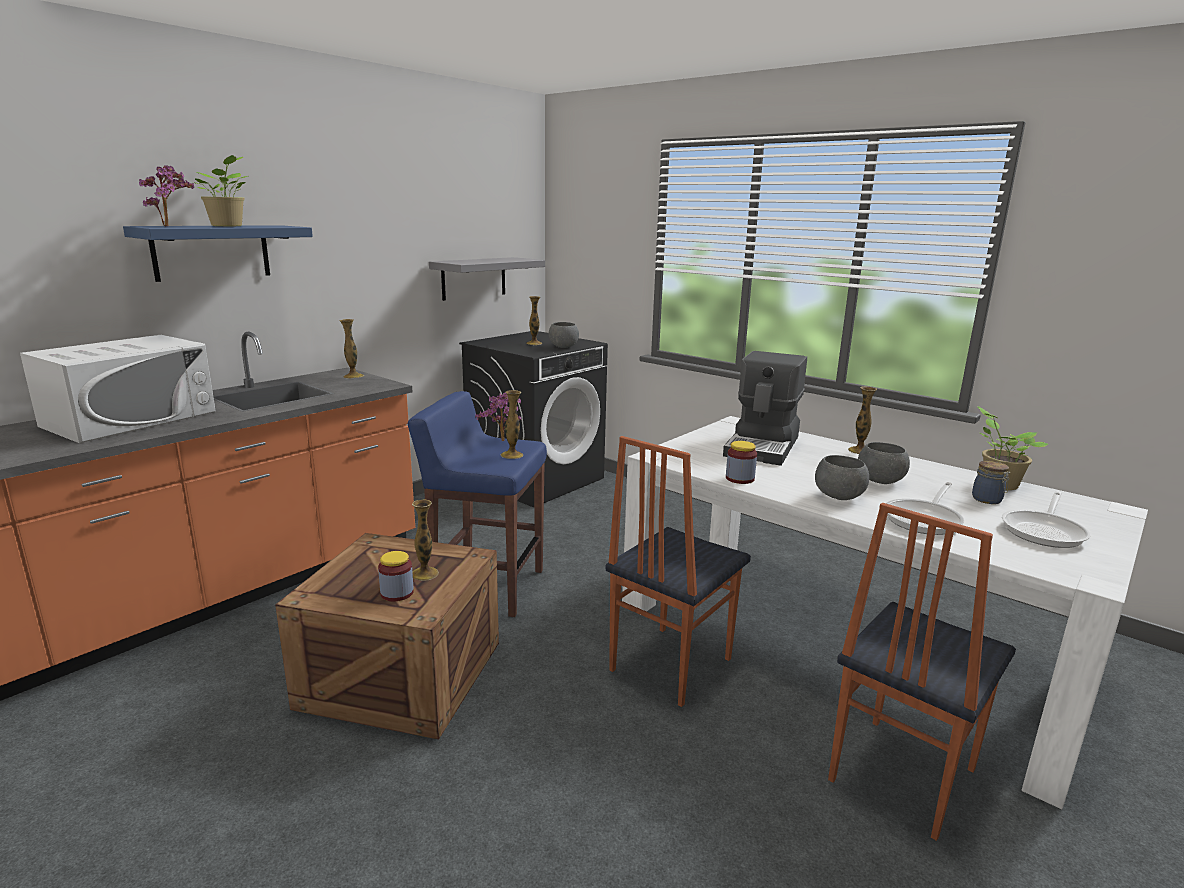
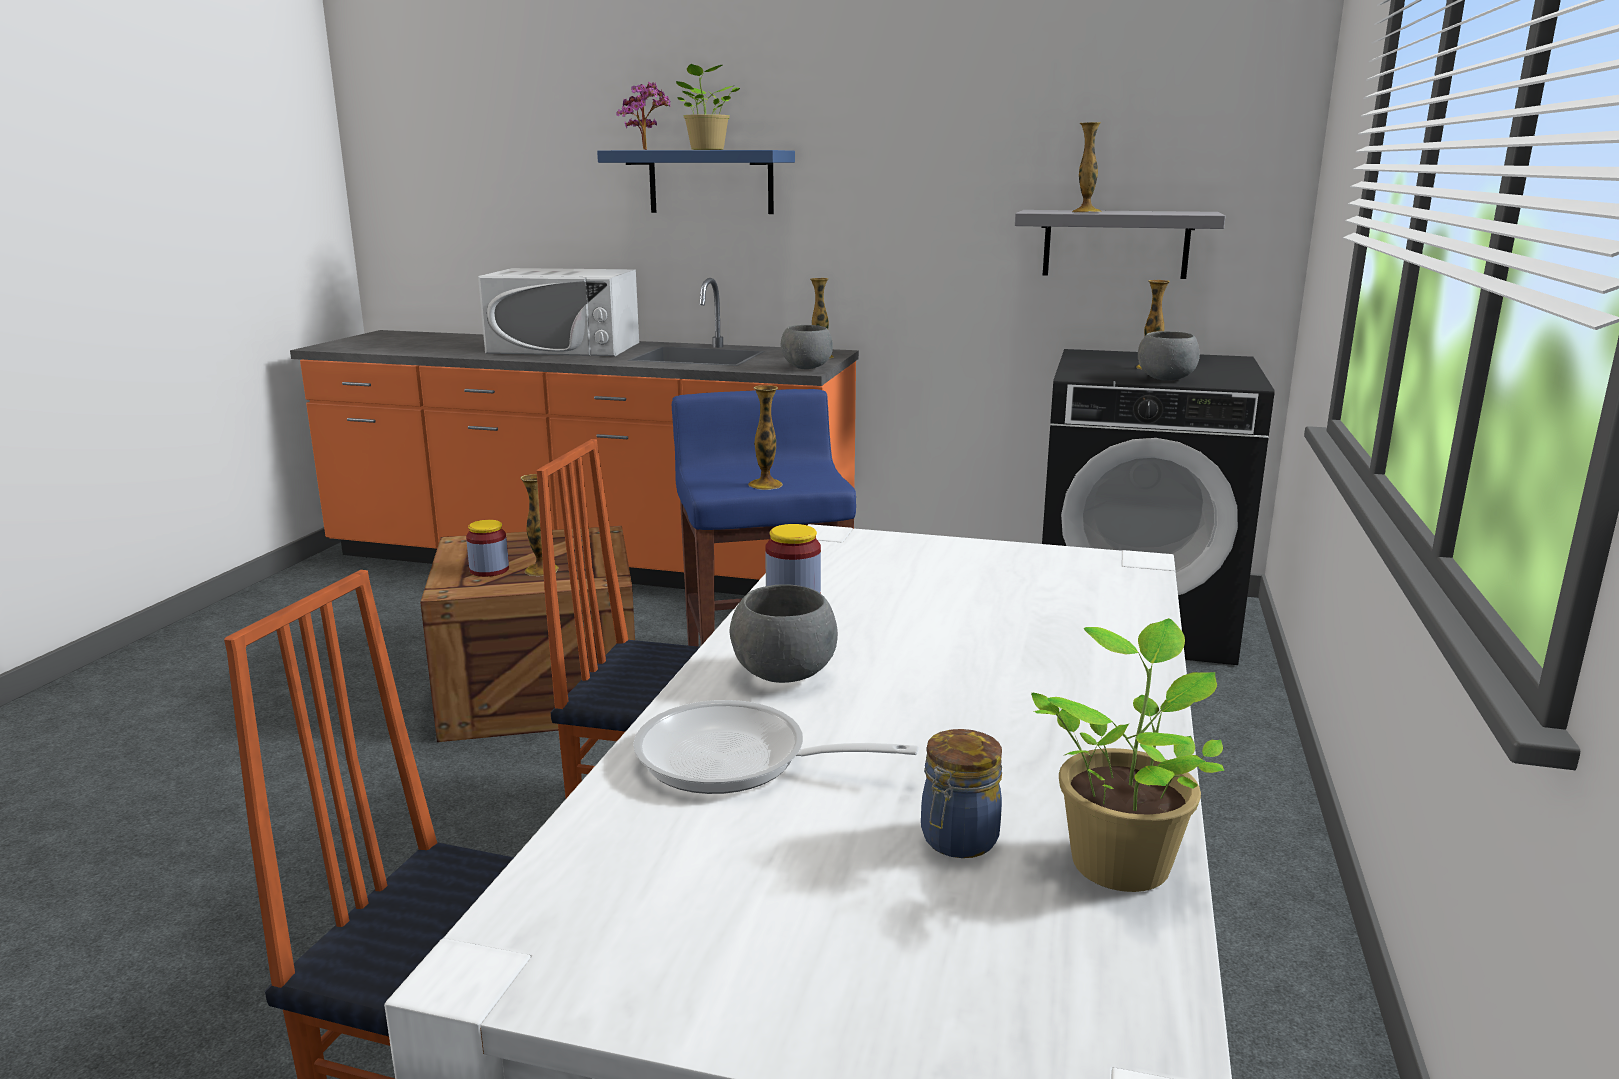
camera: 65 degrees right, 0 degrees up
(503, 442) = (814, 473): potted plant -> none
(763, 446) = (1011, 596): coffee machine -> none
(859, 450) = (1135, 679): vase -> vase (1086, 212)
(880, 482) = (932, 709): grey bowl -> grey bowl (806, 368)
(1045, 531) = (792, 918): frying pan -> none

